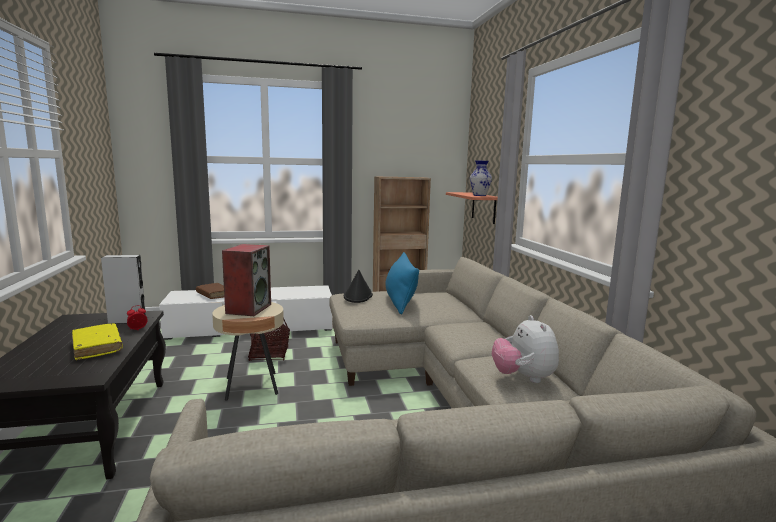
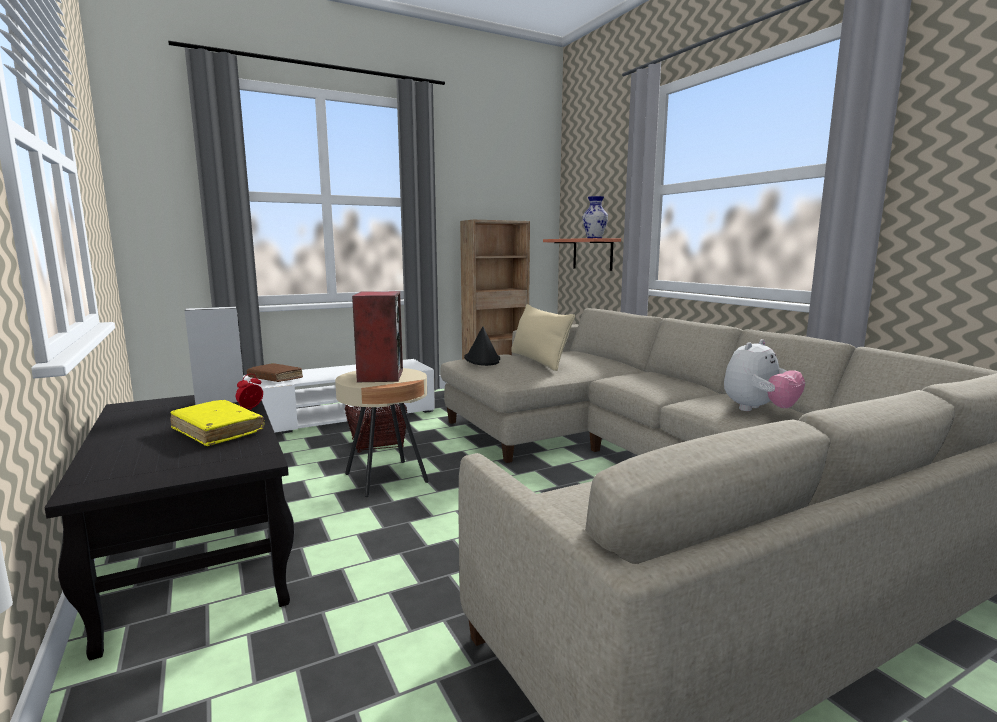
camera: 15 degrees left, 0 degrees up
(400, 301) = (538, 360): blue pillow -> beige pillow
(523, 378) = (758, 410): plush toy -> plush toy turned 105 degrees counterclockwise

